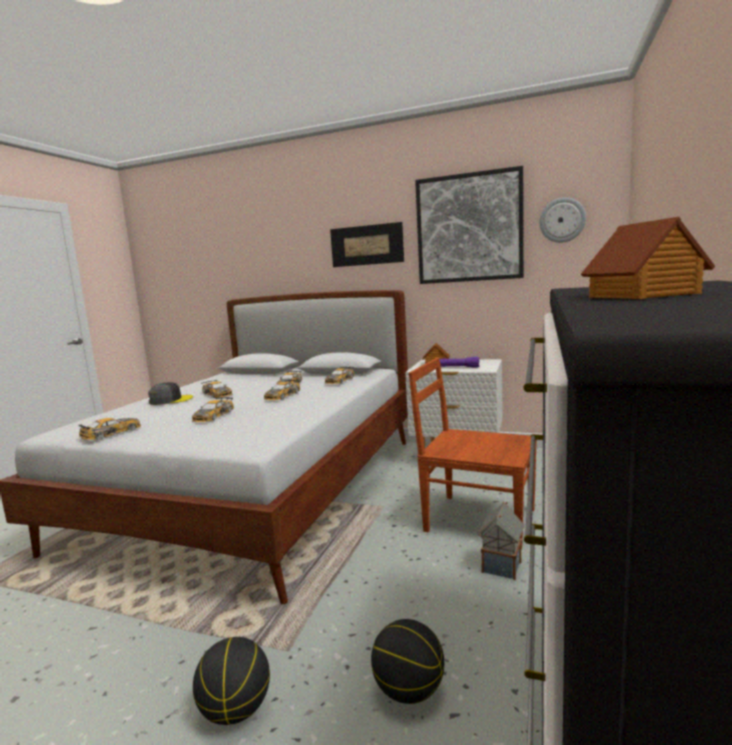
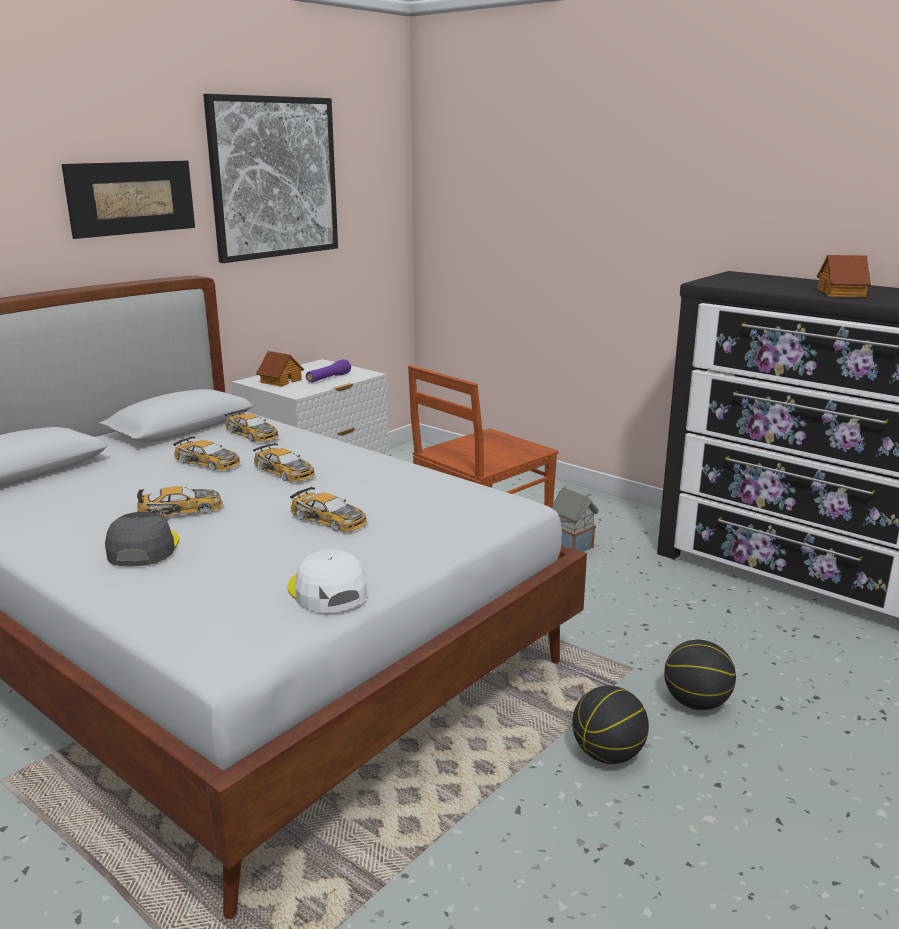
camera: 70 degrees left, 10 degrees up
(112, 433) = (326, 591): toy car -> white cap
(409, 691) = (701, 622): basketball -> basketball (608, 754)
(562, 220) = (364, 174): wall clock -> none

